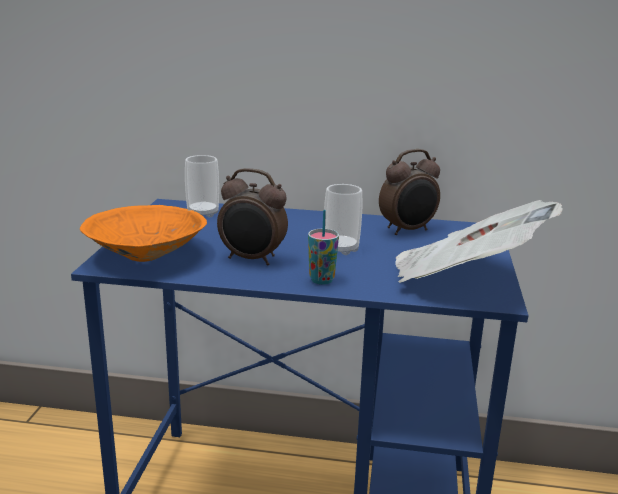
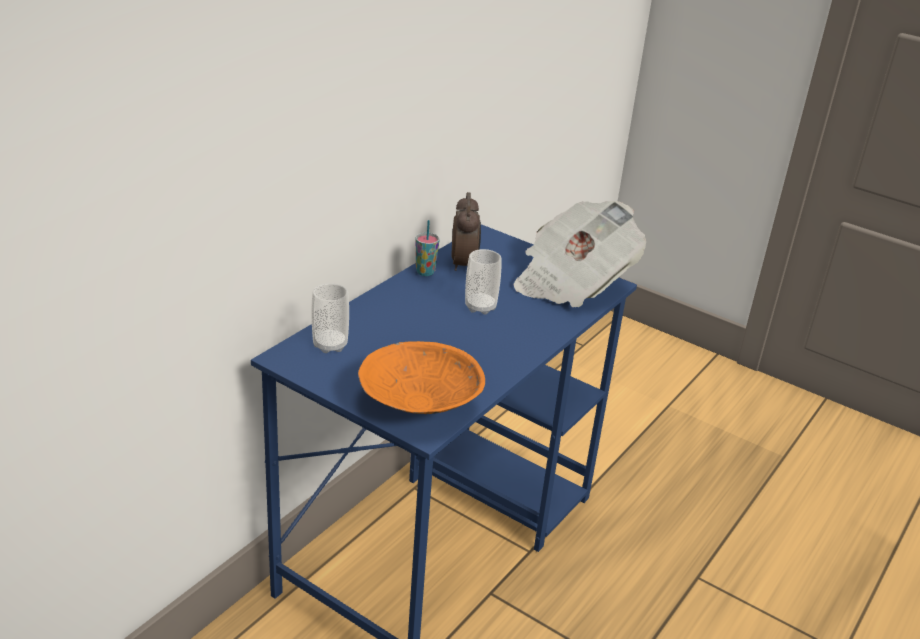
camera: 65 degrees left, 10 degrees up
(252, 259) = (471, 353): alarm clock -> none
(321, 280) = (535, 336): cup -> cup (425, 272)

